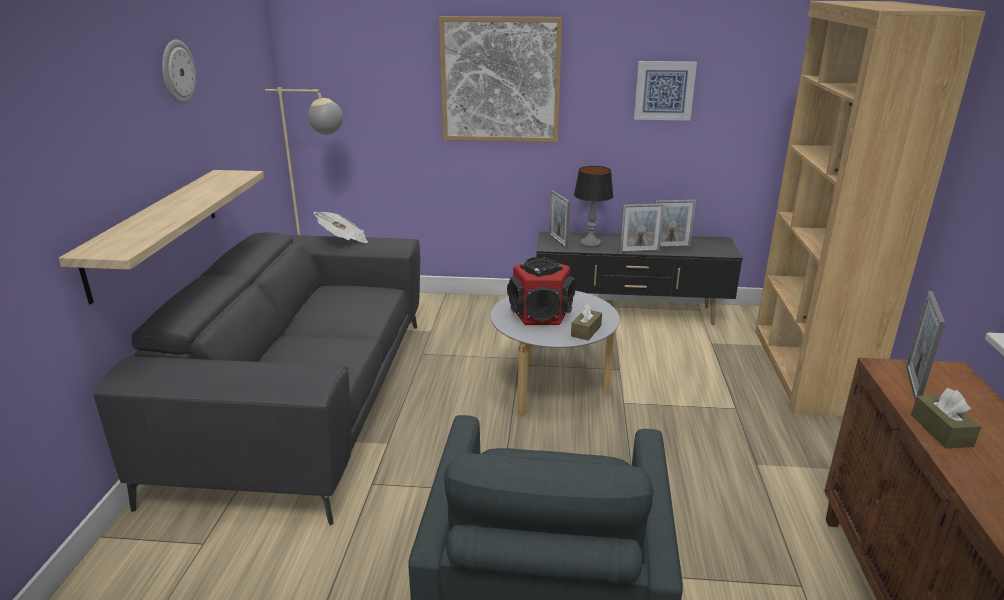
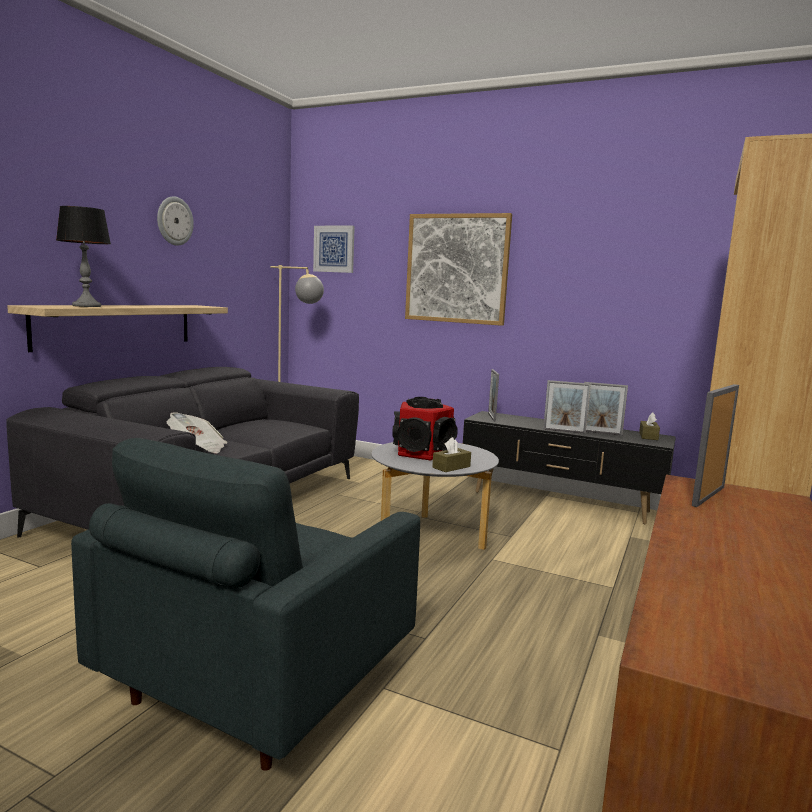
camera: 20 degrees right, 15 degrees down
(343, 240) = (294, 384): newspaper -> newspaper (198, 448)
(590, 243) = (521, 421): table lamp -> table lamp (87, 306)
(664, 90) = (605, 281): picture -> picture (334, 249)
(941, 430) = (695, 525): brown tissue box -> brown tissue box (648, 436)

